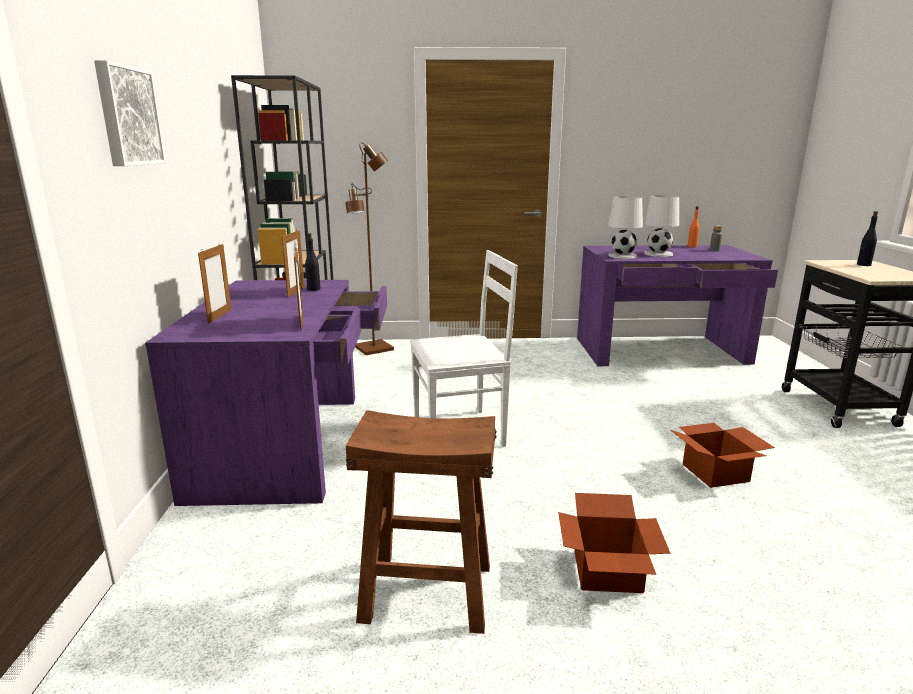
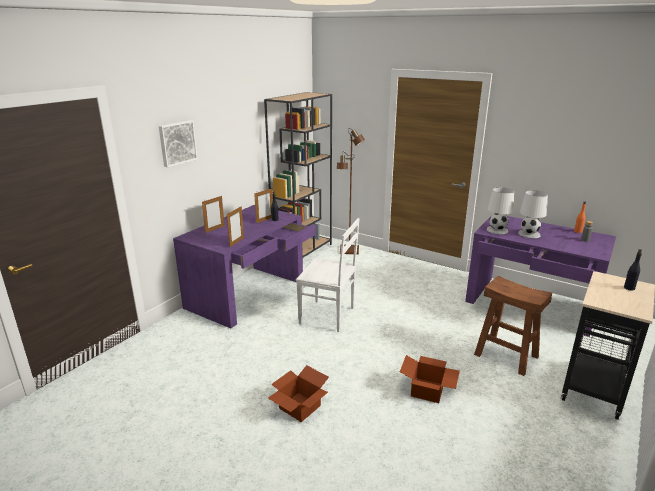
camera: 35 degrees right, 5 degrees up
(426, 593) = (223, 381): brown stool -> brown stool (505, 355)

